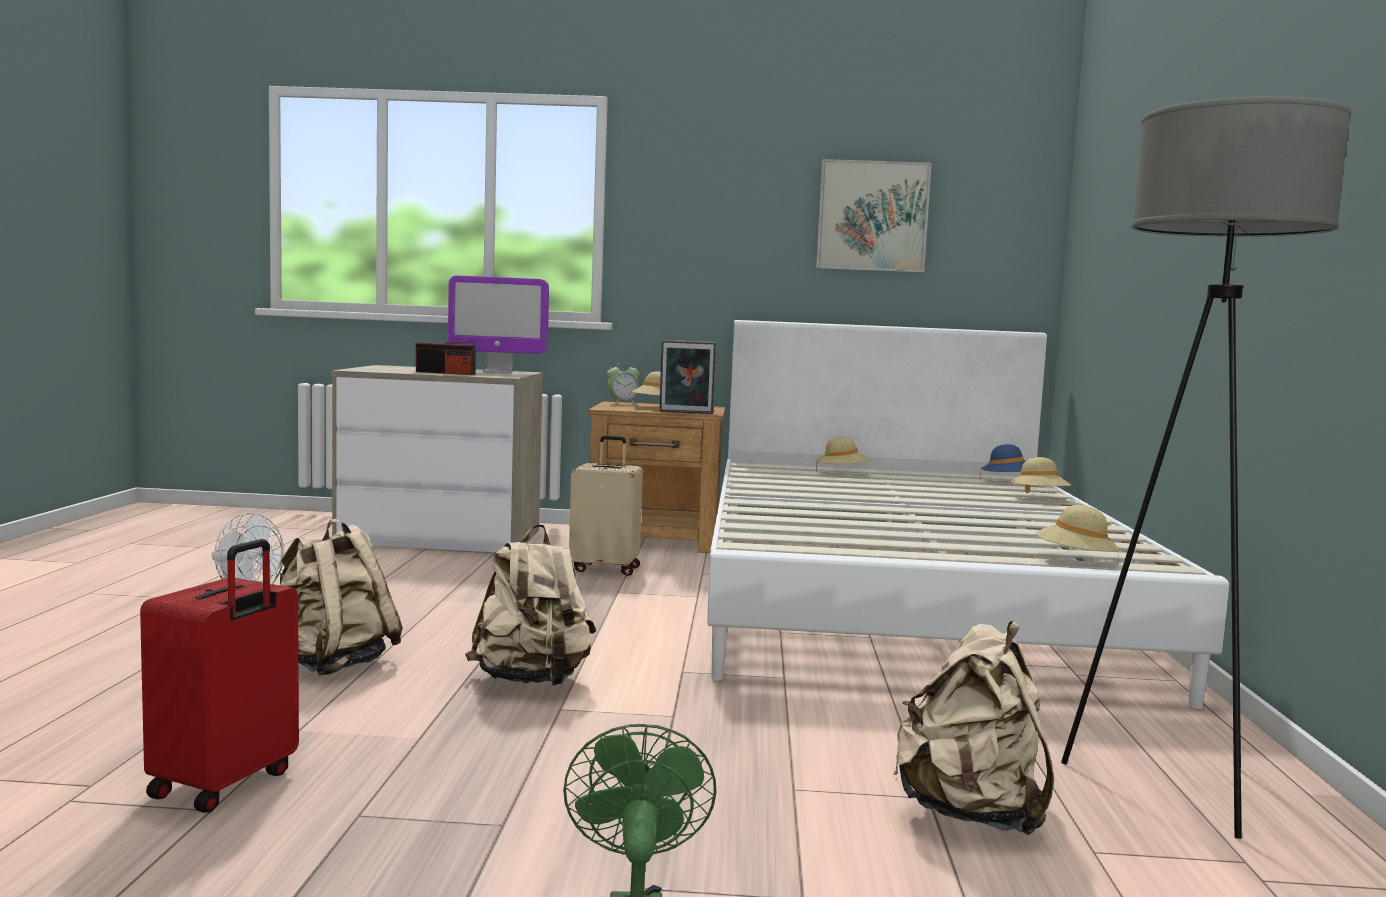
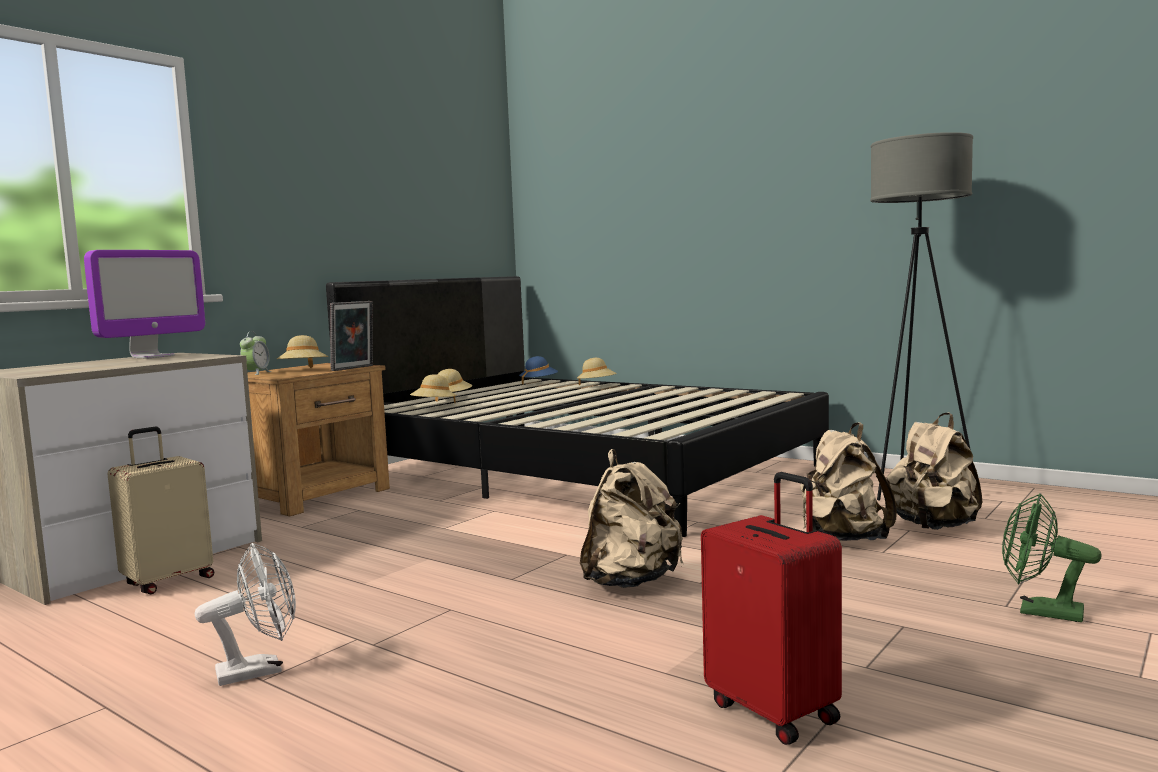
camera: 55 degrees left, 0 degrees up
(331, 664) = (499, 645): beige backpack -> beige backpack (842, 540)
(445, 373) = (142, 363): radio -> none
(606, 569) = (371, 521): beige suitcase -> beige suitcase (168, 581)
(872, 216) = (408, 190): picture -> none
(906, 598) = (579, 471): white bed -> black bed
(1074, 560) = (762, 401): beige hat -> beige hat (434, 406)

